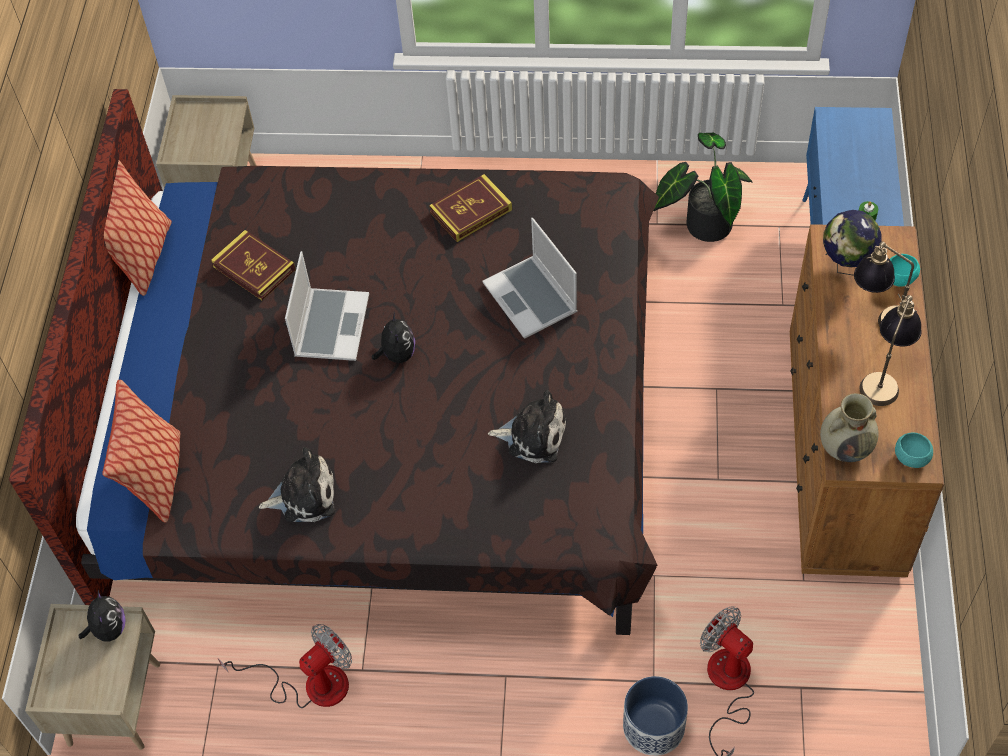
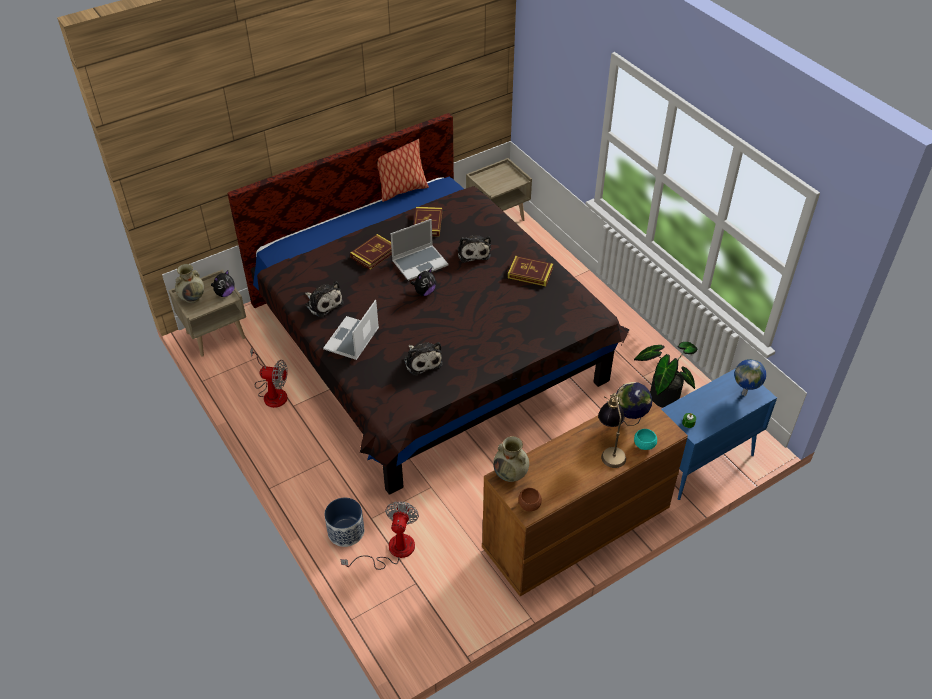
camera: 50 degrees right, 10 degrees down
(74, 682) = (192, 297): none -> beige vase
(157, 478) = (294, 255): pillow -> none
(256, 371) = (373, 254): none -> book
(367, 249) = (473, 252): none -> plush toy
(532, 298) = (500, 320): laptop -> laptop (352, 340)
(862, 133) = (744, 393): none -> globe
(885, 376) = (572, 469): table lamp -> none
(911, 458) = (529, 505): turquoise bowl -> brown bowl

